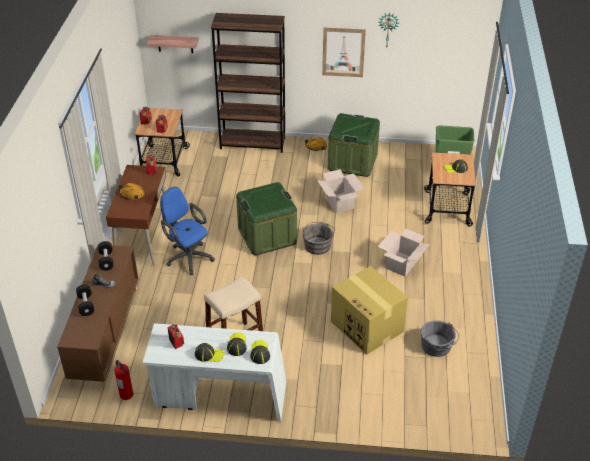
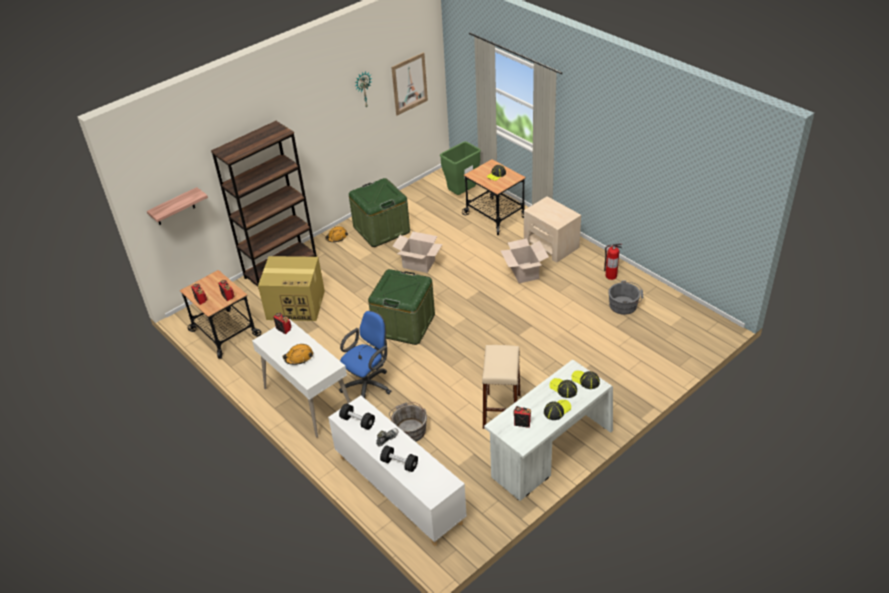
camera: 45 degrees left, 0 degrees up
(106, 333) = (399, 489): brown cabinet -> white cabinet
(126, 394) = (486, 513): fire extinguisher -> fire extinguisher (610, 276)
(143, 237) = (308, 400): brown desk -> white desk
(188, 257) = (369, 385): blue office chair -> blue office chair turned 135 degrees clockwise
(318, 244) = (450, 302): grey bucket -> grey bucket (409, 429)
(343, 52) = (331, 131): picture -> picture (409, 84)
(367, 327) = (567, 328): cardboard box -> cardboard box (296, 305)
(455, 260) = (551, 245): none -> beige nightstand

